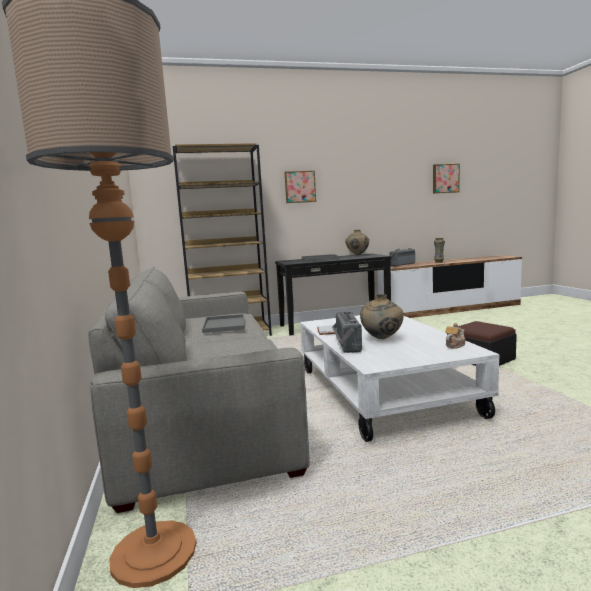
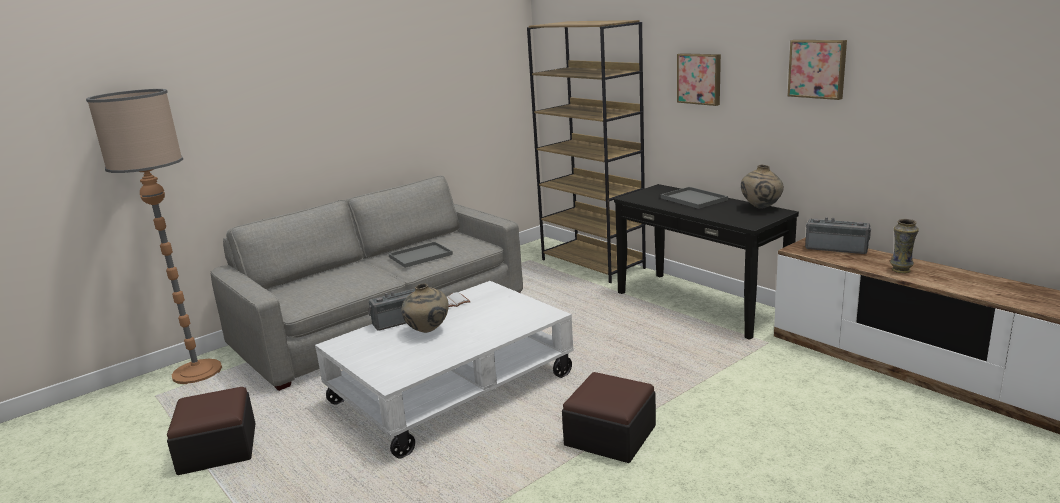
camera: 65 degrees right, 10 degrees up
(425, 527) = (218, 448): none -> ottoman
(445, 178) = (992, 88): picture -> picture (817, 68)
(454, 345) = (412, 370): teapot -> none

